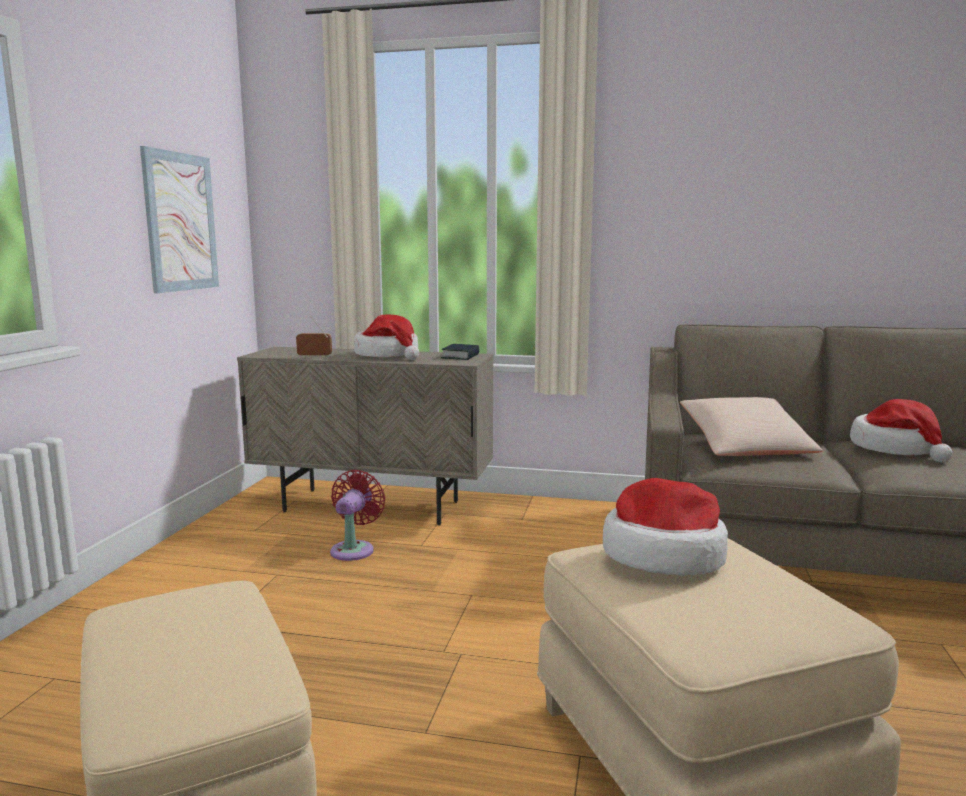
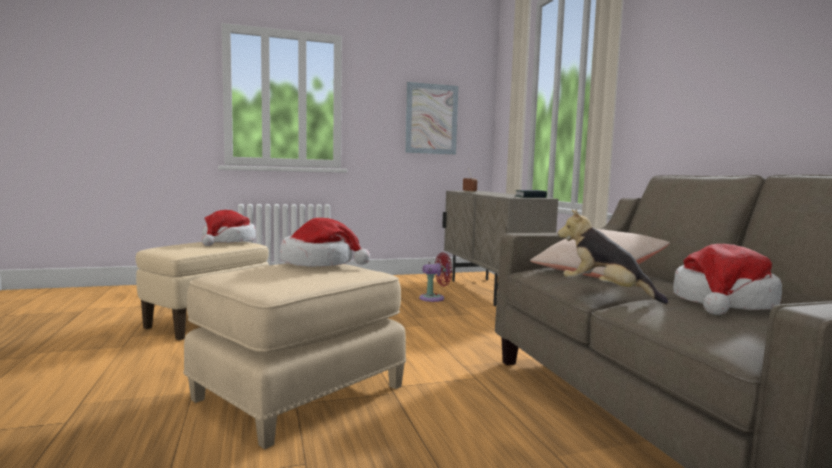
camera: 60 degrees right, 5 degrees down
(388, 355) = (502, 194): hat -> hat (228, 242)
(854, 468) = (605, 292): none -> plush toy

